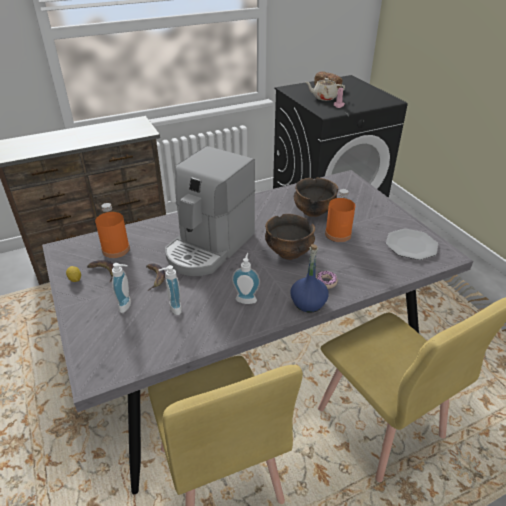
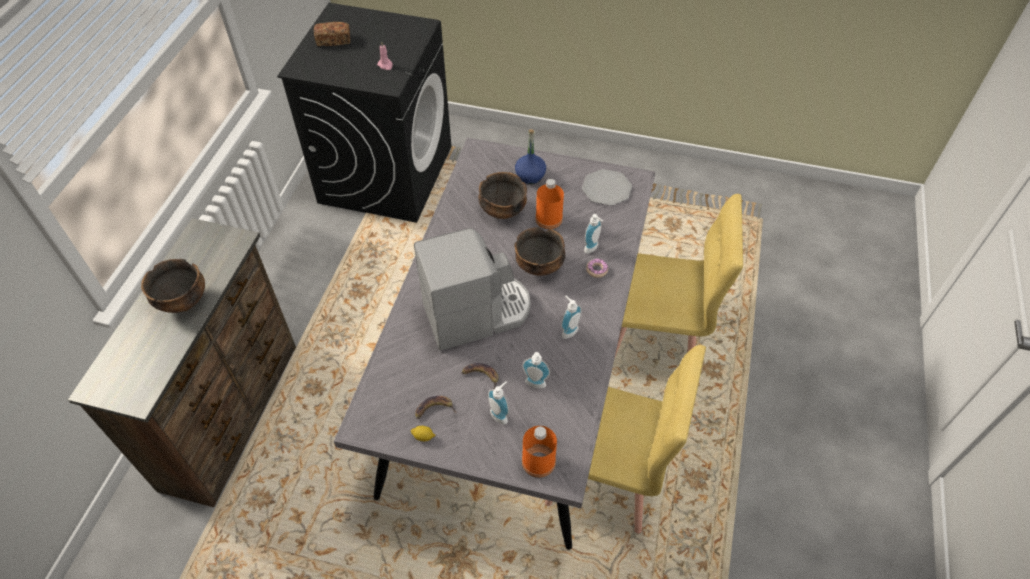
camera: 50 degrees left, 15 degrees up
(84, 138) = (183, 301): none -> bowl
(116, 249) = (408, 384): orange bottle -> orange bottle (538, 461)
(209, 247) = (477, 313): coffee machine -> coffee machine turned 90 degrees counterclockwise
(308, 303) = (608, 297): blue bottle -> blue bottle (530, 176)
(324, 97) = (355, 61): beige teapot -> none
(343, 269) = (593, 248): none -> soap dispenser

